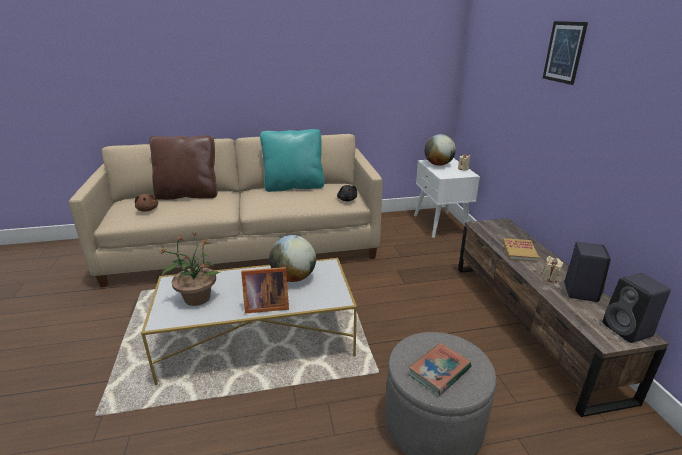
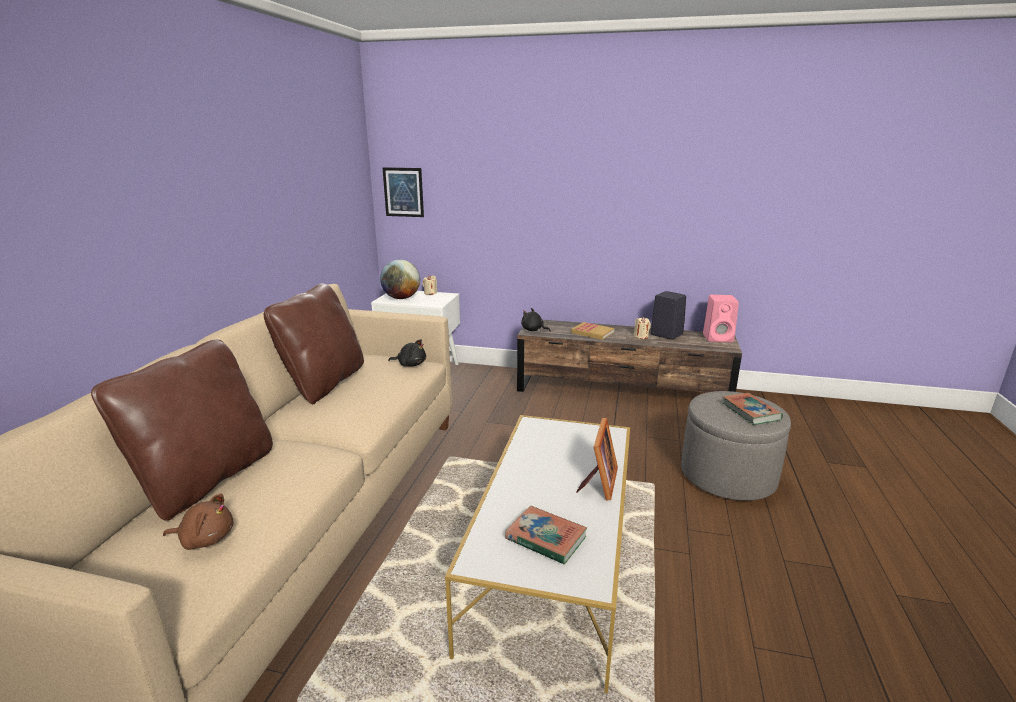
camera: 65 degrees left, 5 degrees down
(197, 297) = (546, 538): potted plant -> book
(294, 186) = (324, 383): turquoise pillow -> brown pillow
(294, 278) = (546, 451): globe -> none
(483, 225) = (533, 330): none -> black plush toy
(564, 52) = (558, 144): picture -> picture (403, 192)
(628, 330) = (718, 338): black speaker -> pink speaker

